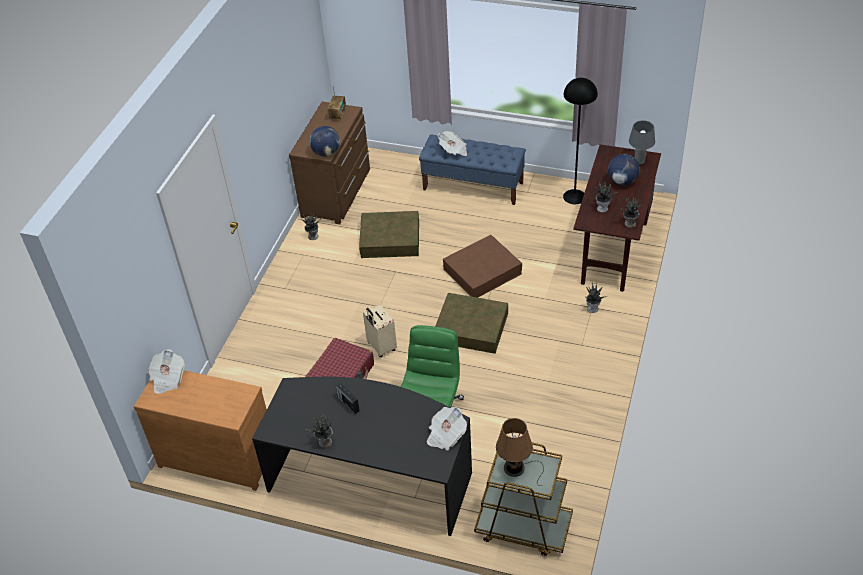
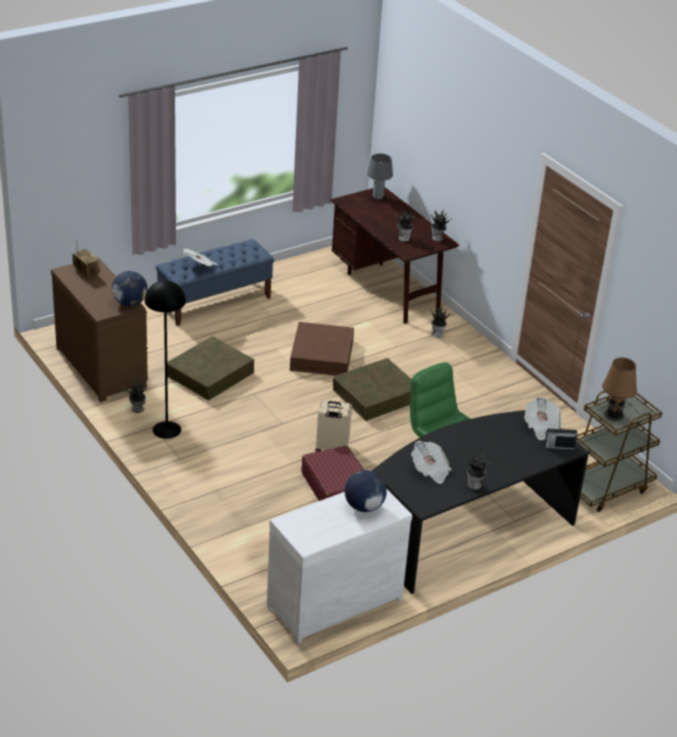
camera: 55 degrees left, 10 degrees down
(167, 379) = (295, 523): newspaper -> newspaper (430, 471)
(218, 455) = (331, 600): brown dresser -> white dresser
(348, 403) = (447, 453): radio -> radio (558, 446)
(574, 196) = (306, 270): black floor lamp -> black floor lamp (166, 430)
(622, 181) = (387, 215): globe -> globe (363, 507)

